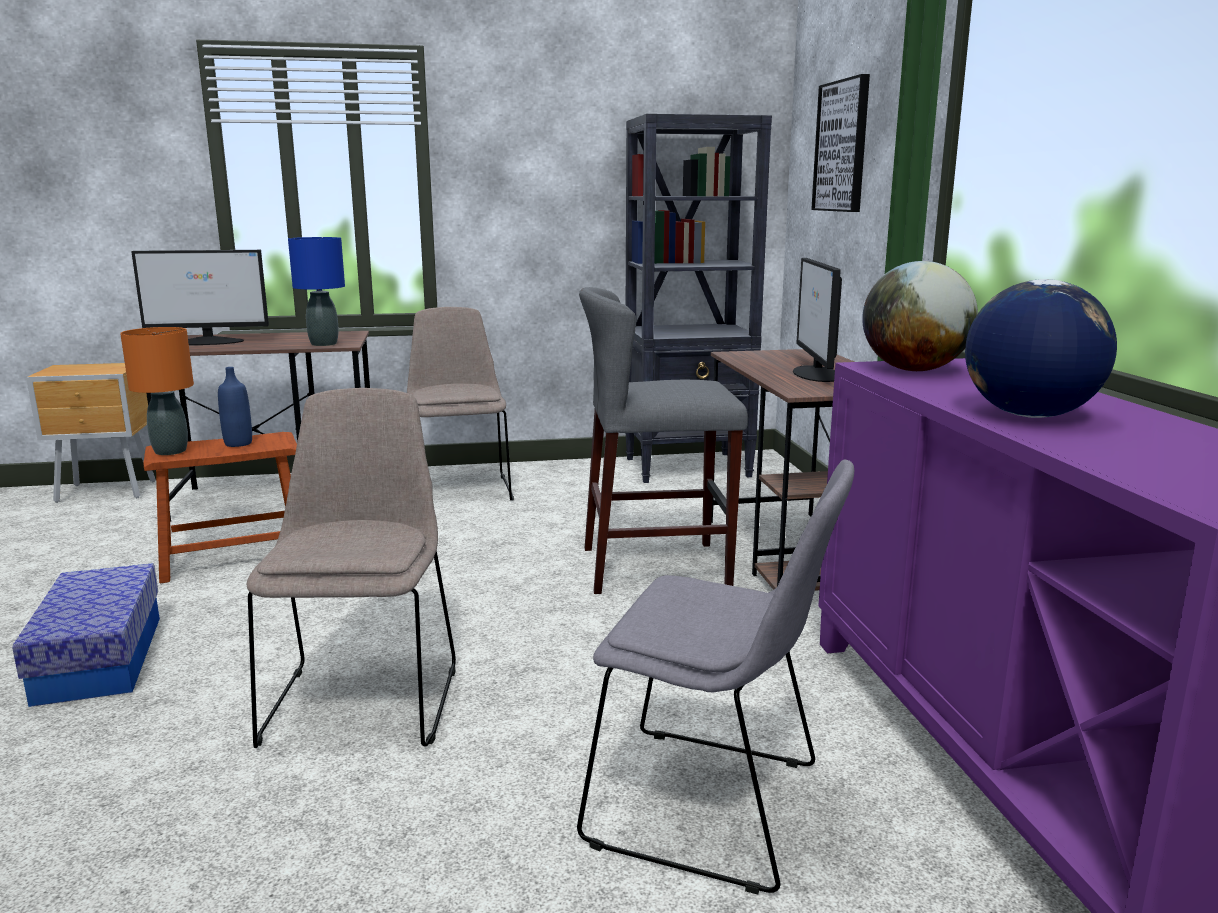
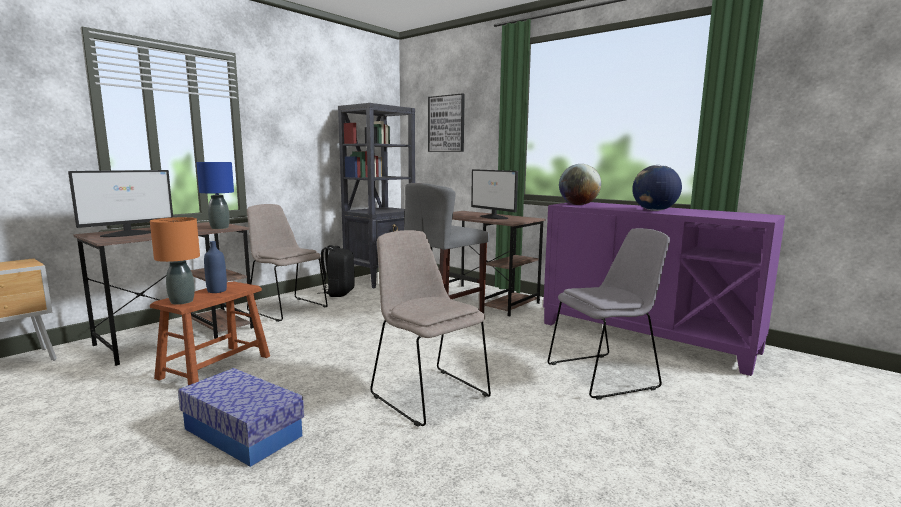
camera: 40 degrees left, 5 degrees down
(574, 480) = (338, 293): none -> black backpack

